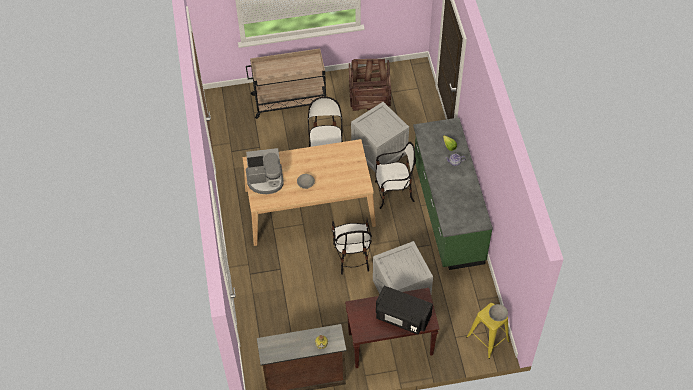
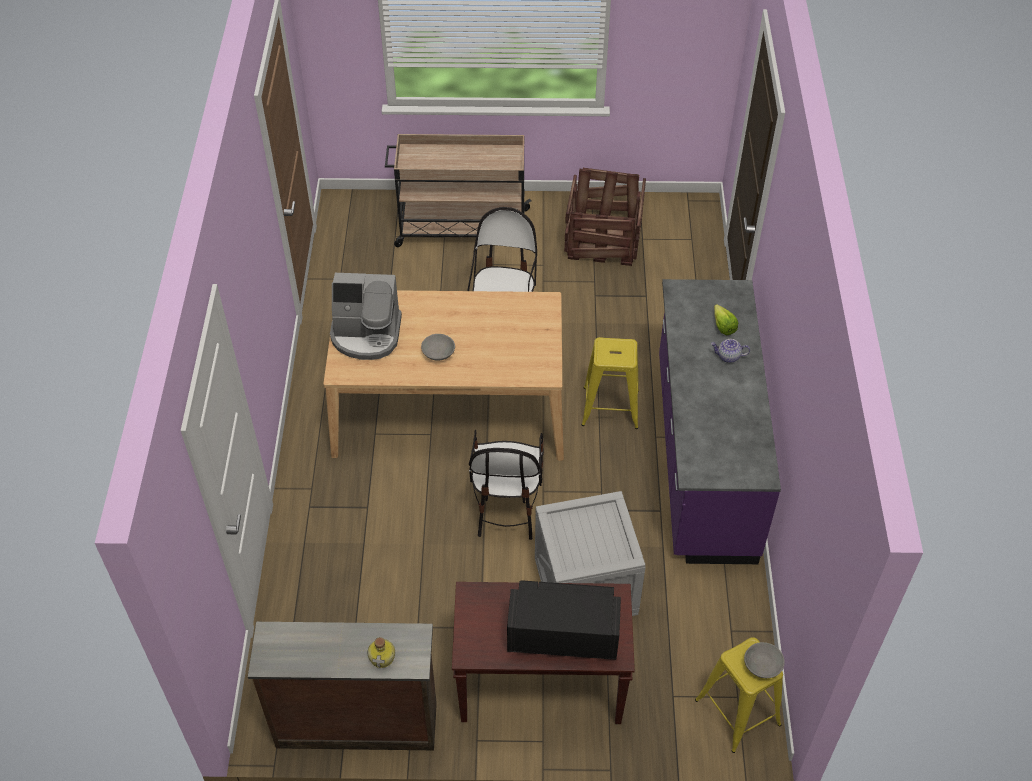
camera: 10 degrees right, 5 degrees down
(380, 151) = (601, 332): crate -> none
(394, 193) = (610, 408): chair -> yellow stool
(402, 317) = (563, 633): black microwave -> black microwave turned 150 degrees clockwise
(447, 212) = (702, 457): green counter -> purple counter

